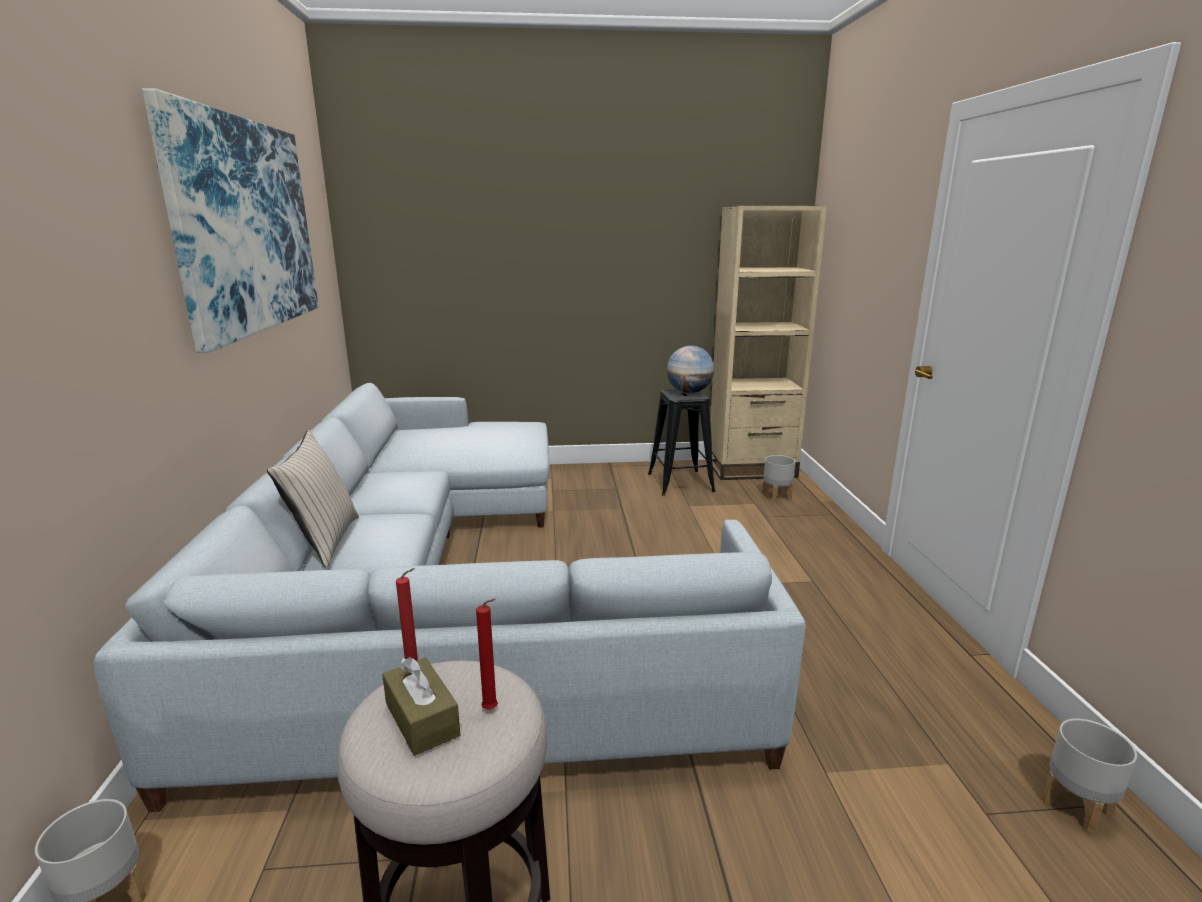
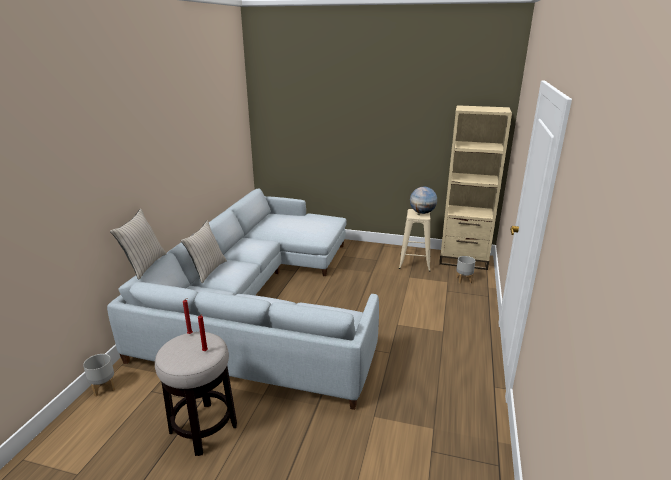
camera: 20 degrees right, 5 degrees up
(184, 540) = (144, 266): none -> beige pillow
(247, 226) = (193, 124): picture -> none
(422, 719) = (183, 349): brown tissue box -> none
(680, 482) = (414, 262): black stool -> beige stool
(1078, 808) = (477, 461): grey planter -> none

